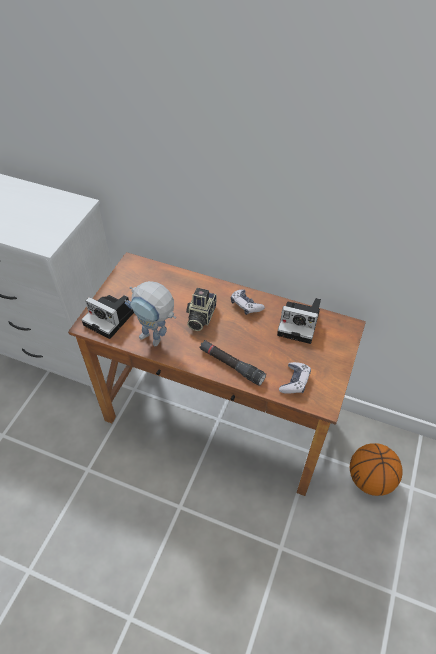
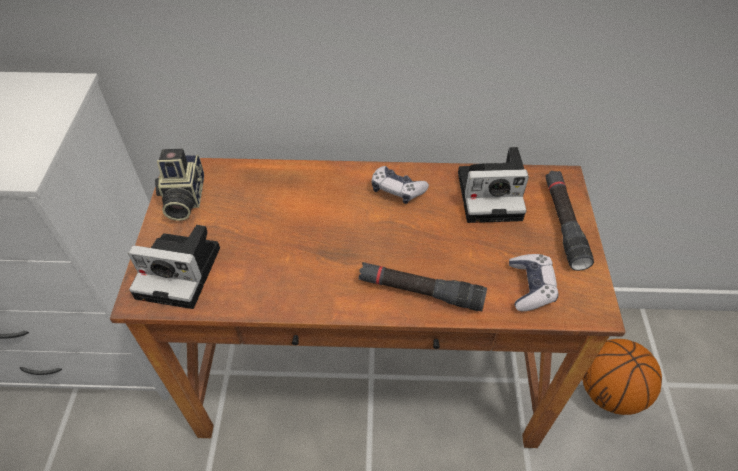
camera: 20 degrees left, 0 degrees up
(157, 340) = (278, 286): toy robot -> none
(200, 317) = (333, 227): camera -> camera (183, 198)
(334, 352) = (563, 224): none -> black flashlight

